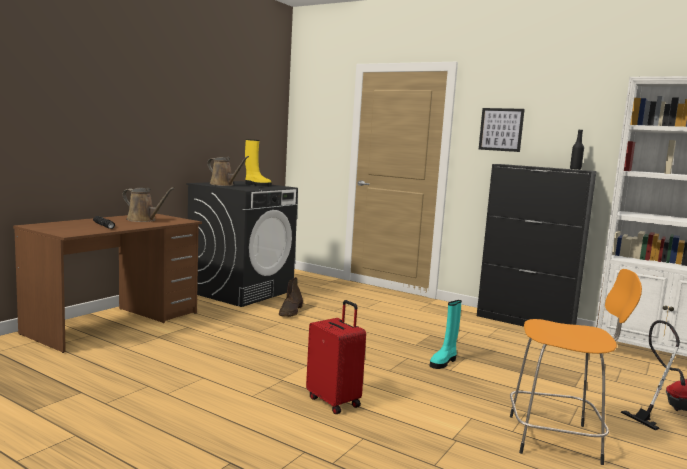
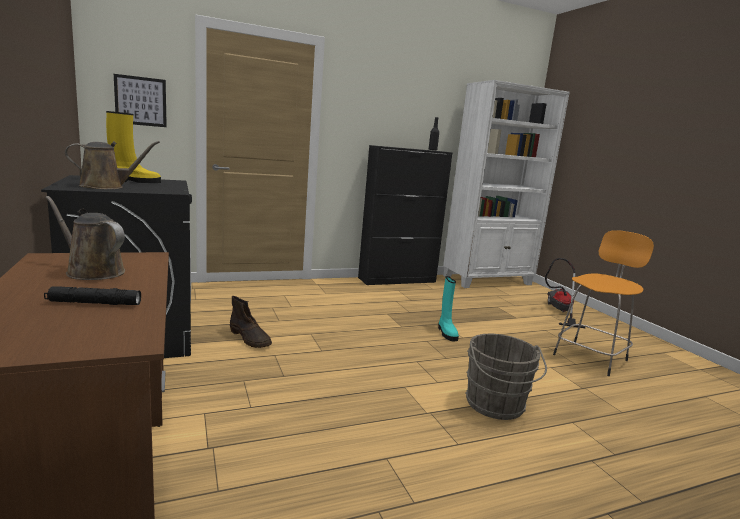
camera: 55 degrees left, 5 degrees up
(143, 220) = (92, 271): brown watering can -> brown watering can turned 120 degrees counterclockwise
(334, 401) = (496, 406): red suitcase -> grey bucket
(501, 129) = (368, 112): picture -> picture (140, 101)

